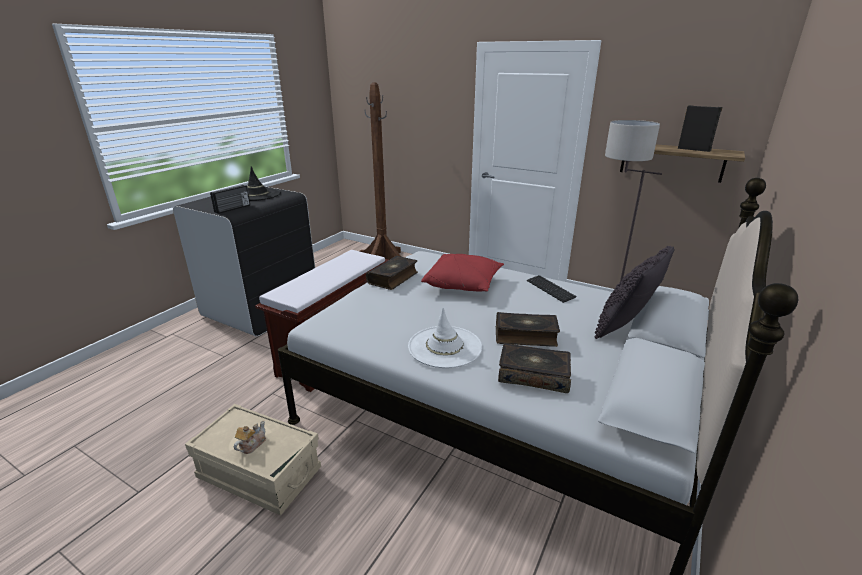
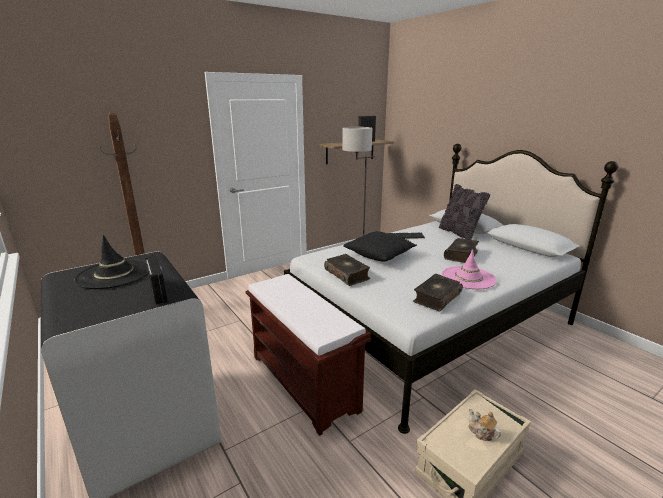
camera: 65 degrees left, 5 degrees down
(445, 347) = (468, 278): white hat -> pink hat
(463, 284) = (379, 254): red pillow -> black pillow
(533, 375) = (506, 263): book -> book (436, 298)

